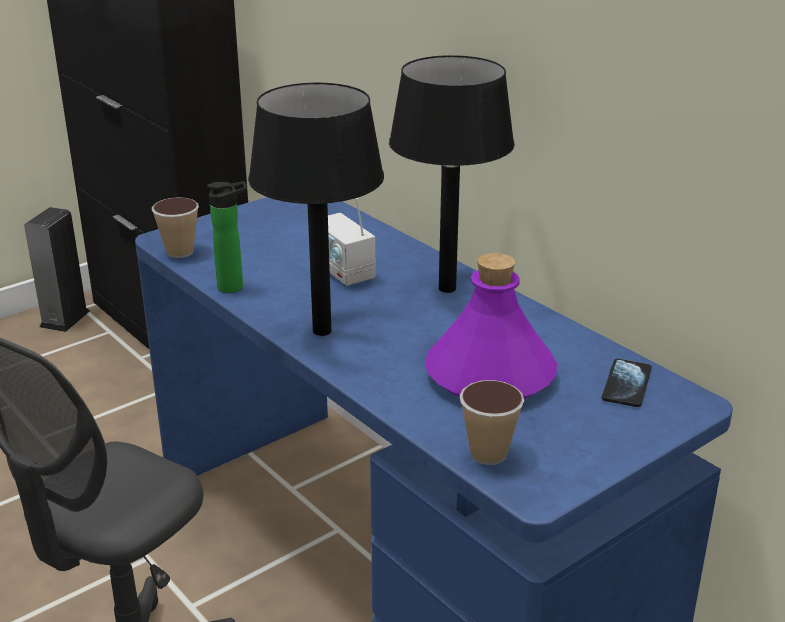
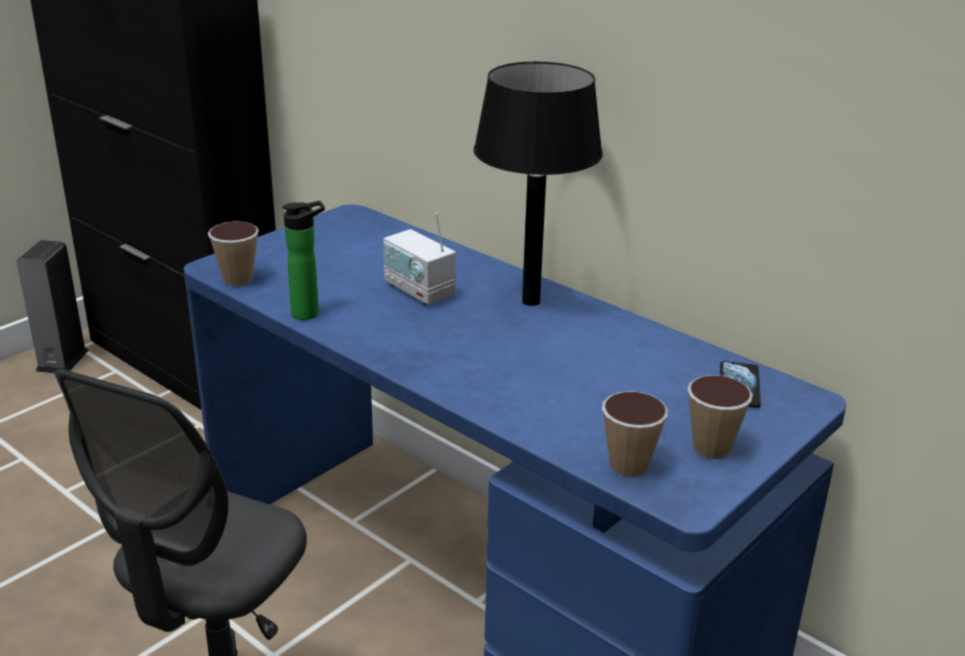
camera: 10 degrees left, 0 degrees up
(321, 330) = (416, 353): black table lamp -> none
(491, 375) = (604, 387): purple bottle -> none
(577, 443) = (711, 448): none -> cup

